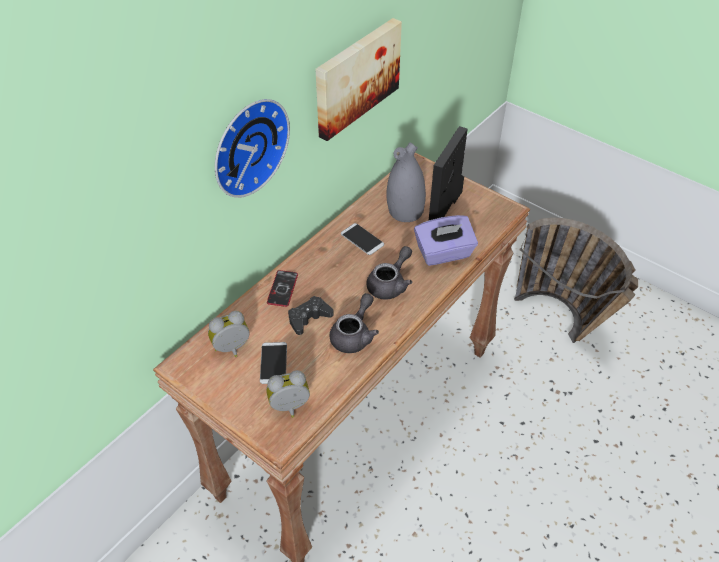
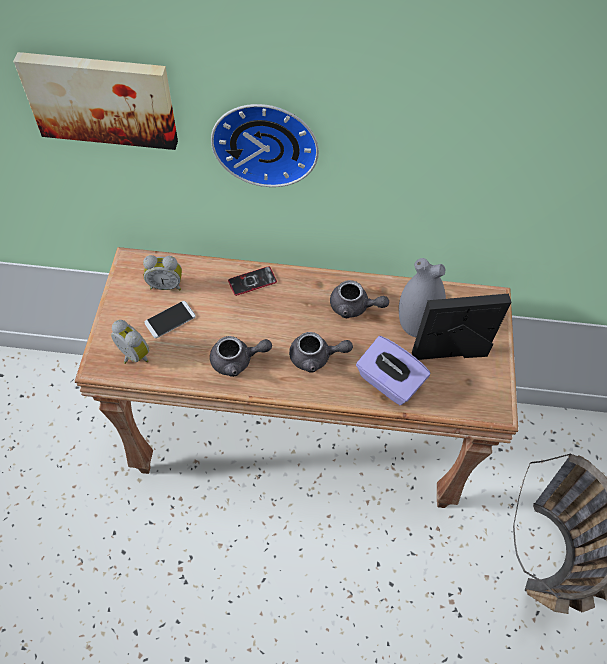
camera: 55 degrees right, 10 degrees up
(232, 349) = (166, 284): alarm clock -> alarm clock turned 150 degrees clockwise
(309, 318) = (233, 318): black game controller -> none
(355, 77) = (442, 164): picture -> picture (102, 98)
(362, 239) = (354, 307): phone -> grey teapot

